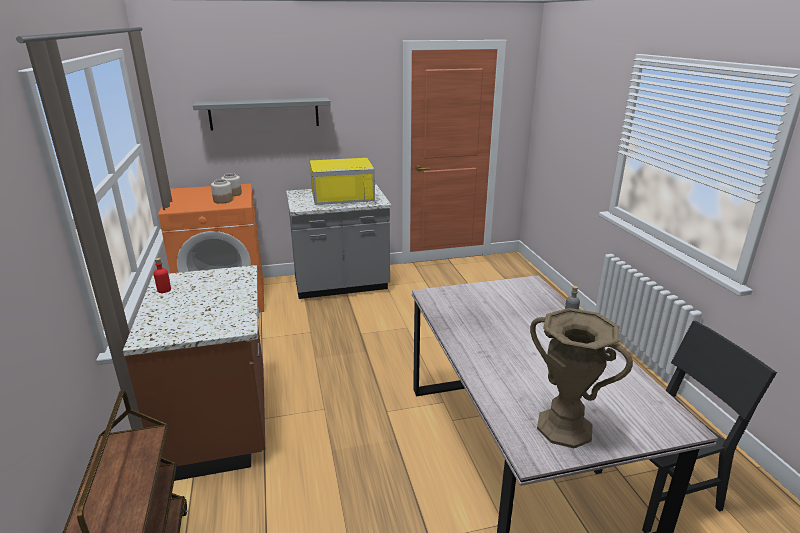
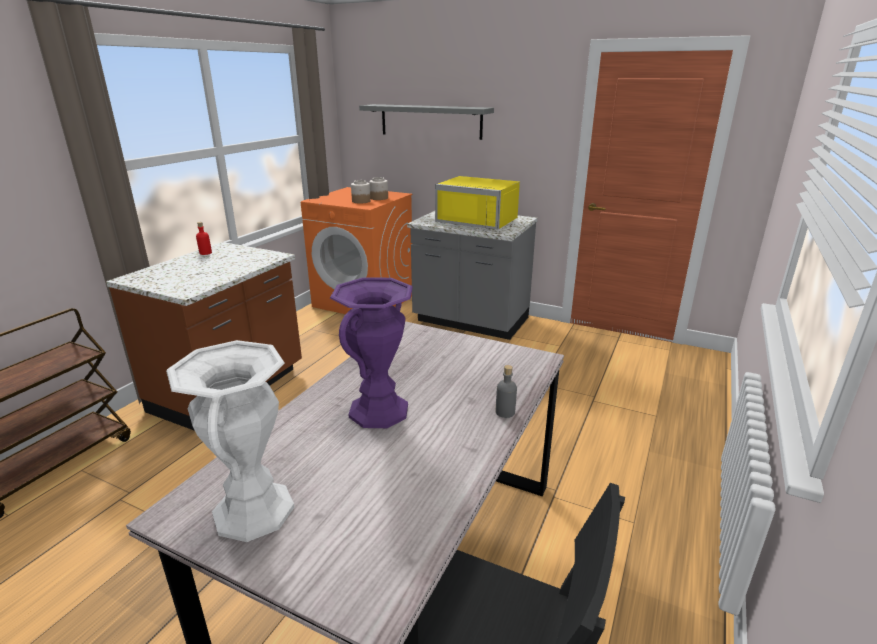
camera: 40 degrees right, 0 degrees up
(515, 347) = (378, 411): none -> purple vase
(564, 428) = (253, 511): brown vase -> white vase

